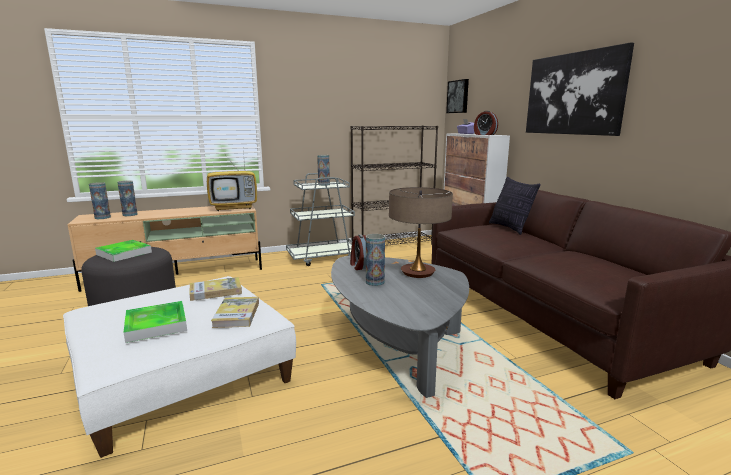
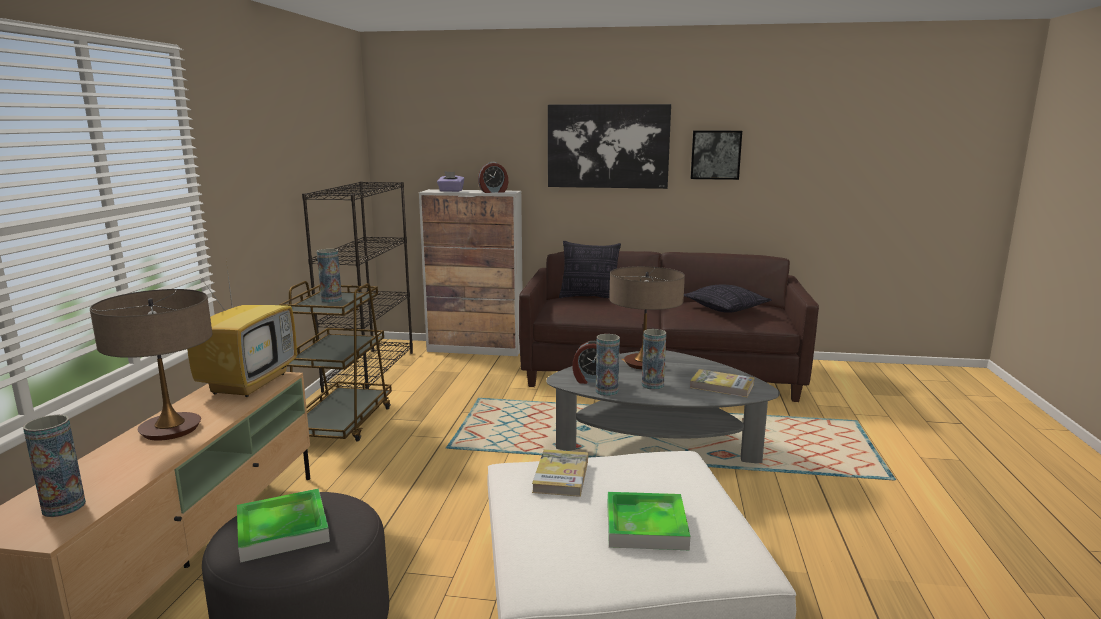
camera: 60 degrees left, 0 degrees up
(130, 214) = (100, 475): vase -> vase (606, 391)
(175, 211) = (171, 430): none -> table lamp
(236, 314) = (652, 473): book -> book (722, 386)
(323, 257) = (342, 423): grey cart -> brown cart
(458, 96) = (401, 137): picture -> picture (715, 154)
(591, 266) = (726, 308): none -> pillow

